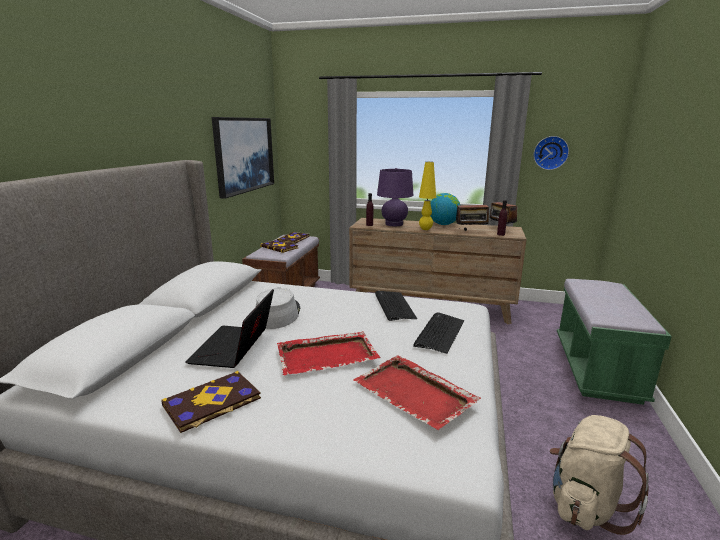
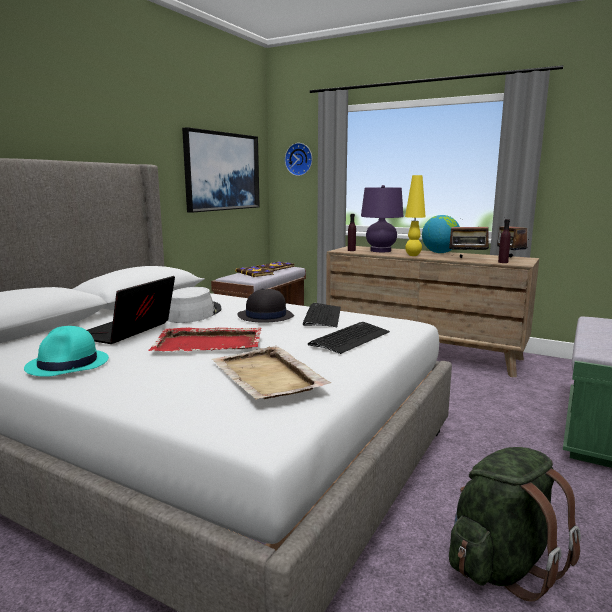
camera: 15 degrees right, 5 degrees down
(212, 403) = (68, 364): book -> turquoise hat
(346, 311) = (265, 316): none -> black hat
(415, 394) = (267, 376): red tray -> beige tray
(550, 153) = (580, 165): wall clock -> wall clock (299, 159)
(585, 505) = (502, 565): beige backpack -> green backpack

